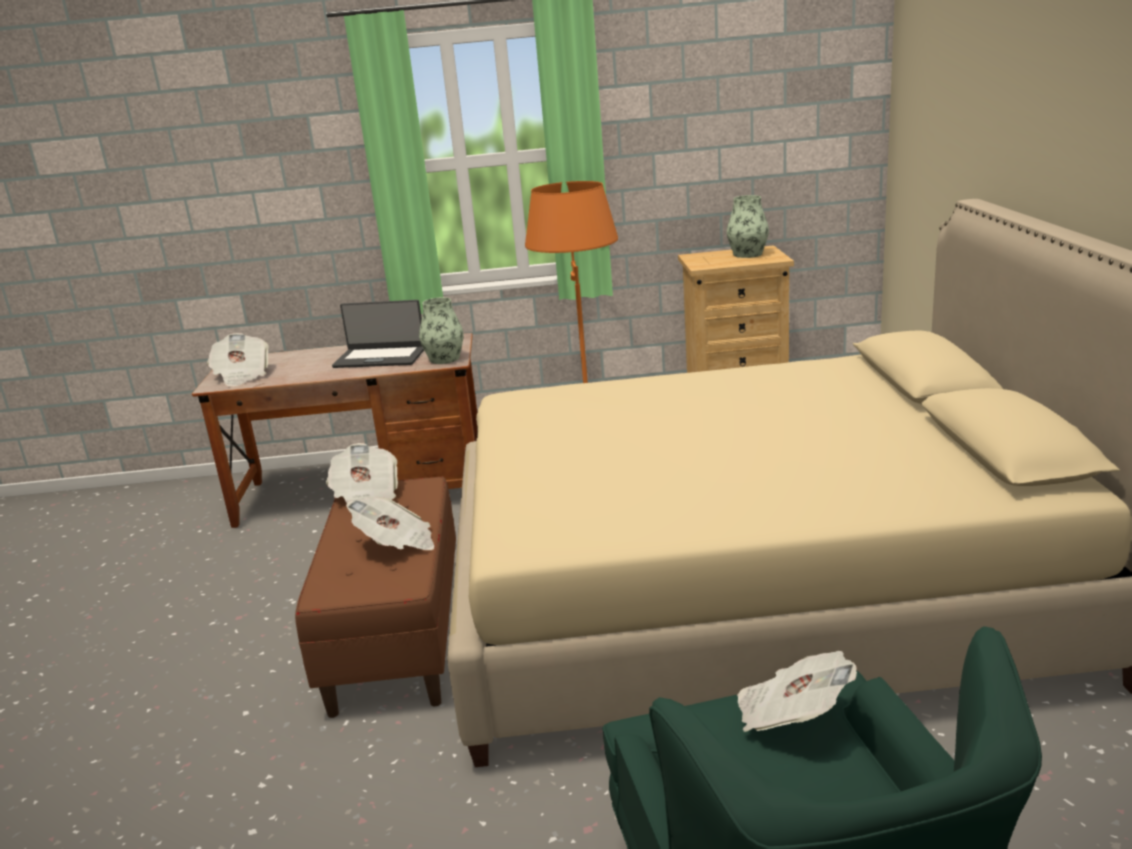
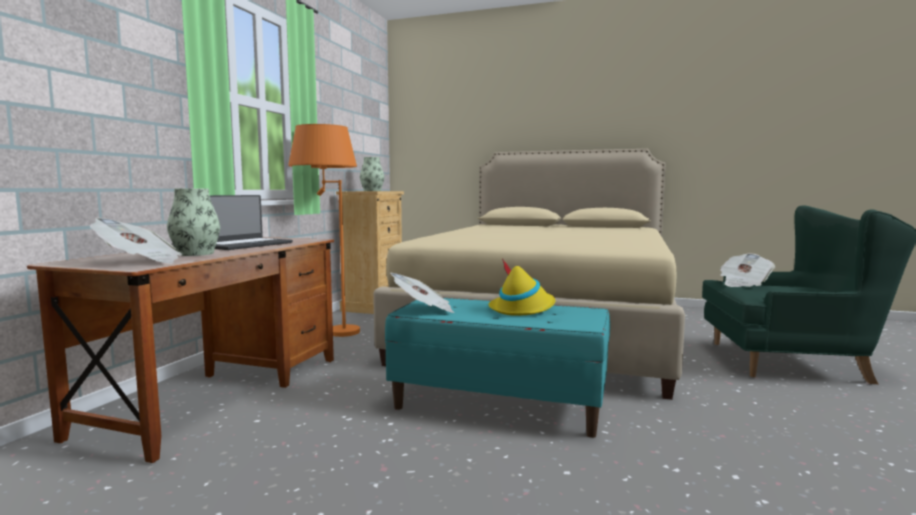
camera: 70 degrees left, 15 degrees down
(396, 544) = (522, 309): newspaper -> yellow hat
(398, 636) = (499, 404): brown bench -> turquoise bench
(444, 359) = (302, 240): vase -> vase (195, 253)

